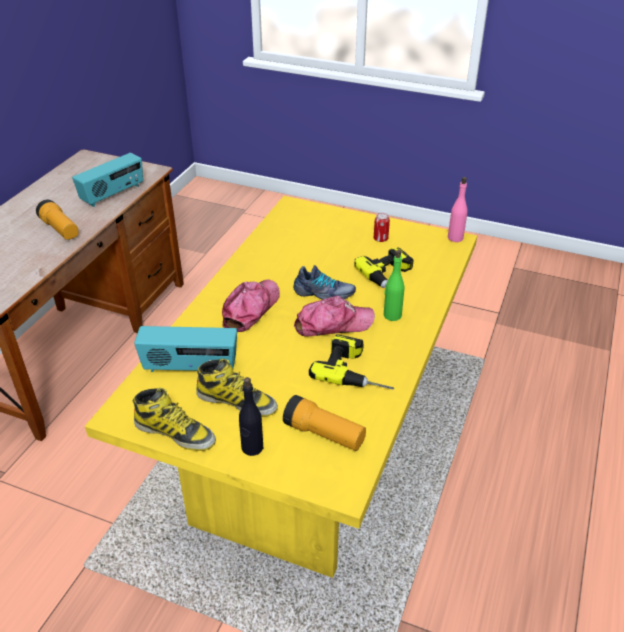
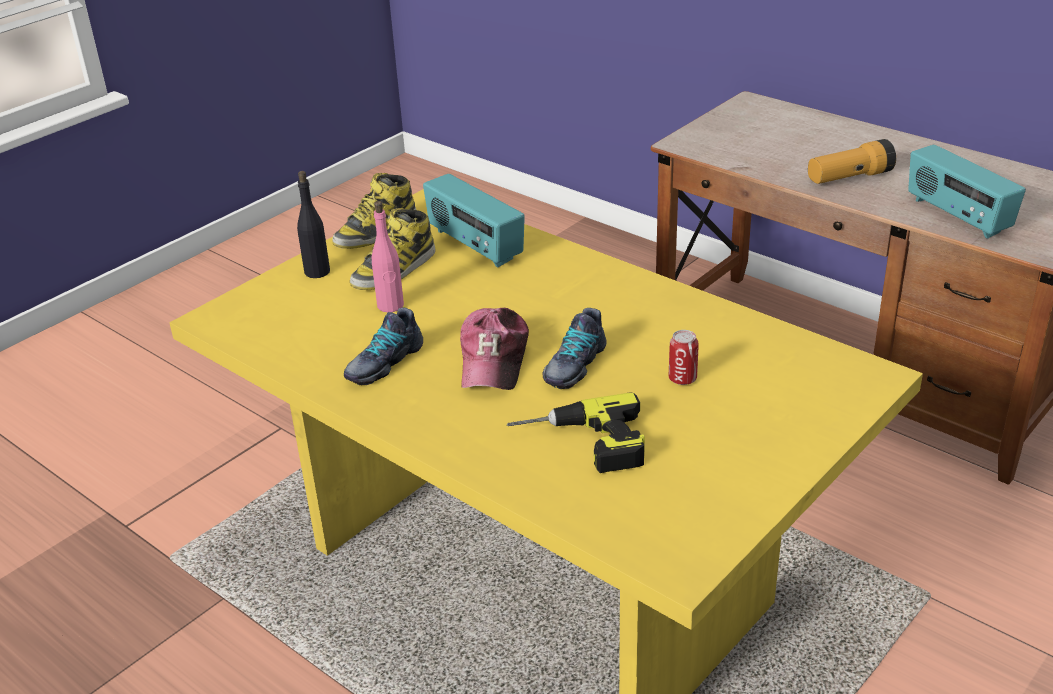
camera: 110 degrees right, 5 degrees down
(190, 367) = (474, 246): radio -> radio turned 60 degrees counterclockwise
(251, 309) = (568, 297): cap -> none
(324, 434) = (296, 319): flashlight -> none
(357, 370) = (383, 362): power drill -> shoe
(380, 239) = (719, 460): can -> can (682, 379)
(392, 315) = (481, 420): green bottle -> none
(455, 238) = (690, 569): pink bottle -> pink bottle (390, 306)

